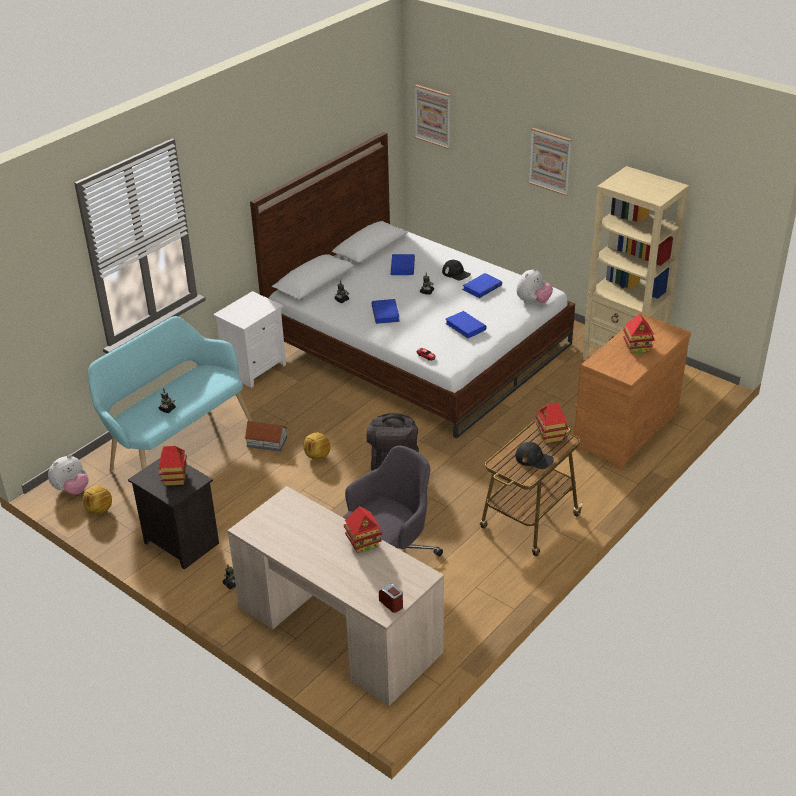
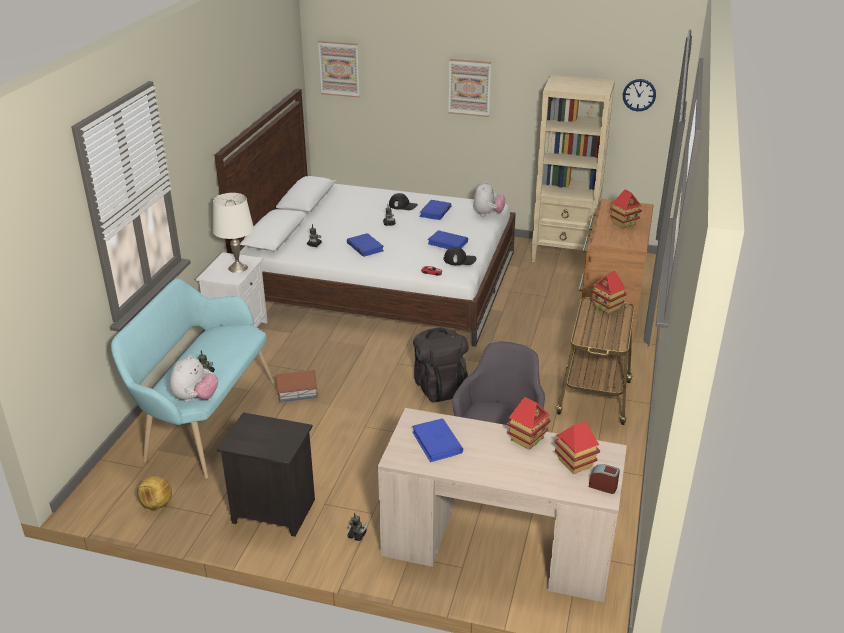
camera: 25 degrees left, 5 degrees down
(72, 490) = (110, 493): plush toy -> plush toy (195, 398)
(175, 478) = (270, 434): toy house -> toy house (574, 463)
(255, 311) = (238, 267): none -> white table lamp
(317, 456) = (357, 393): football -> none
(402, 267) = (350, 209): blue book -> blue book (437, 442)
(534, 459) = (610, 328): black cap -> black cap (460, 260)
(715, 206) = (639, 95): none -> wall clock

